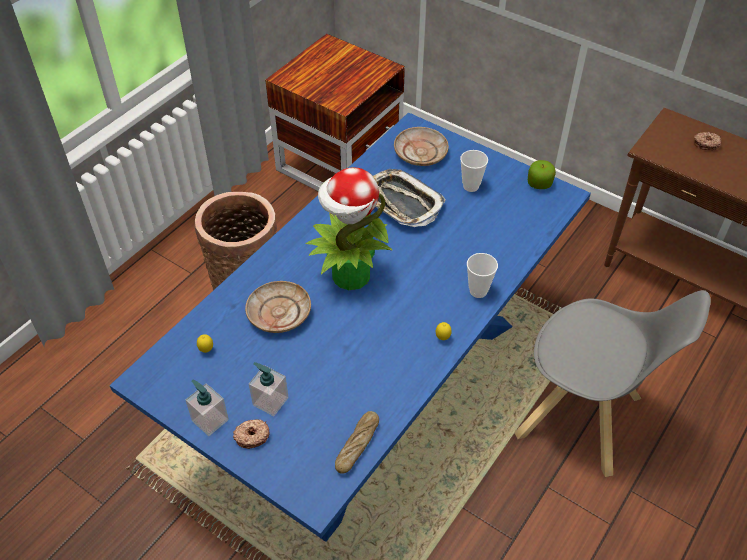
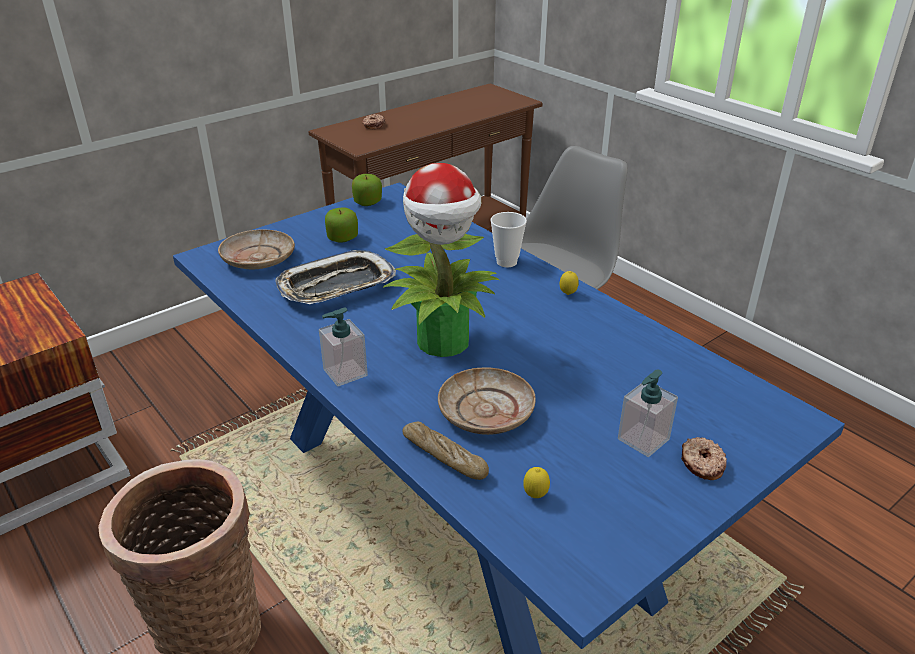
camera: 75 degrees left, 15 degrees down
(210, 420) = (671, 505): soap dispenser -> soap dispenser (345, 372)
(357, 445) = (716, 376): bread -> bread (444, 457)
(471, 186) = (342, 238): cup -> apple

